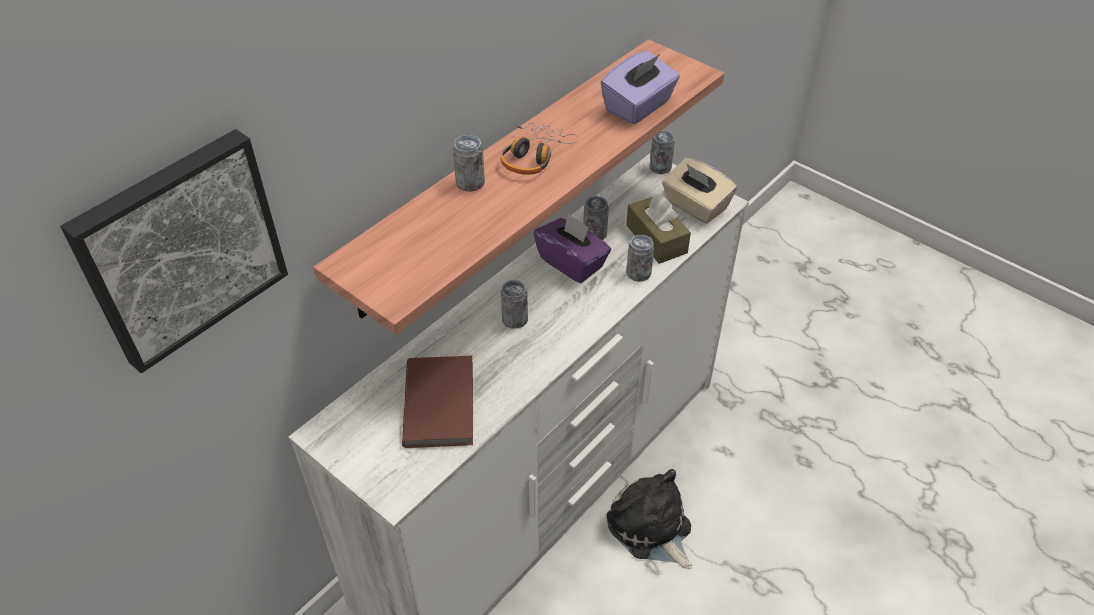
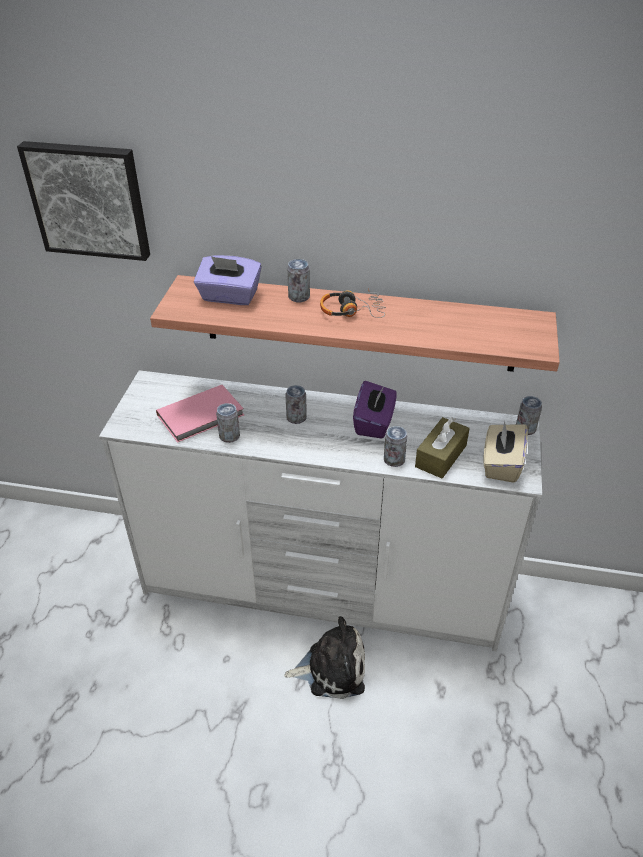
camera: 60 degrees right, 5 degrees down
(442, 402) = (202, 416): brown book -> pink book
(594, 234) = (414, 423): can -> can (229, 436)
(639, 106) = (460, 335): purple tissue box -> purple tissue box (229, 297)
(651, 528) = (331, 668): plush toy -> plush toy turned 60 degrees clockwise

